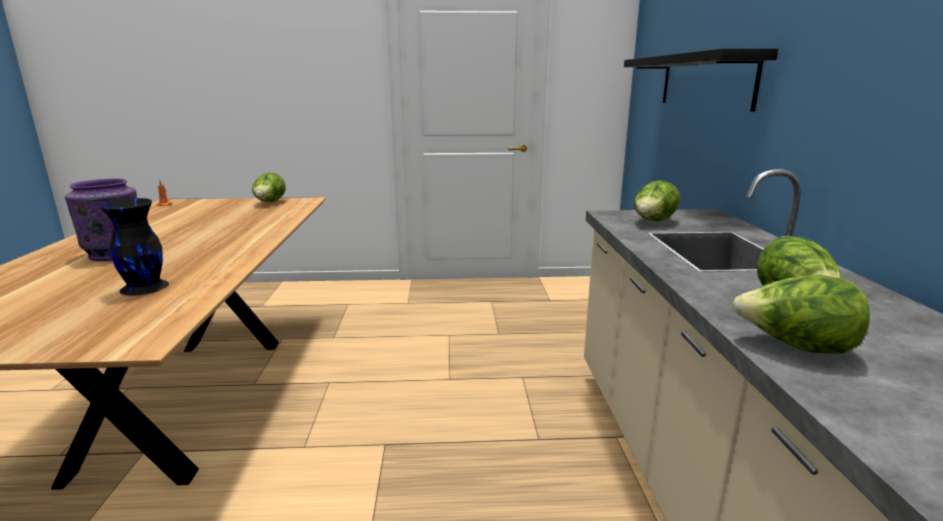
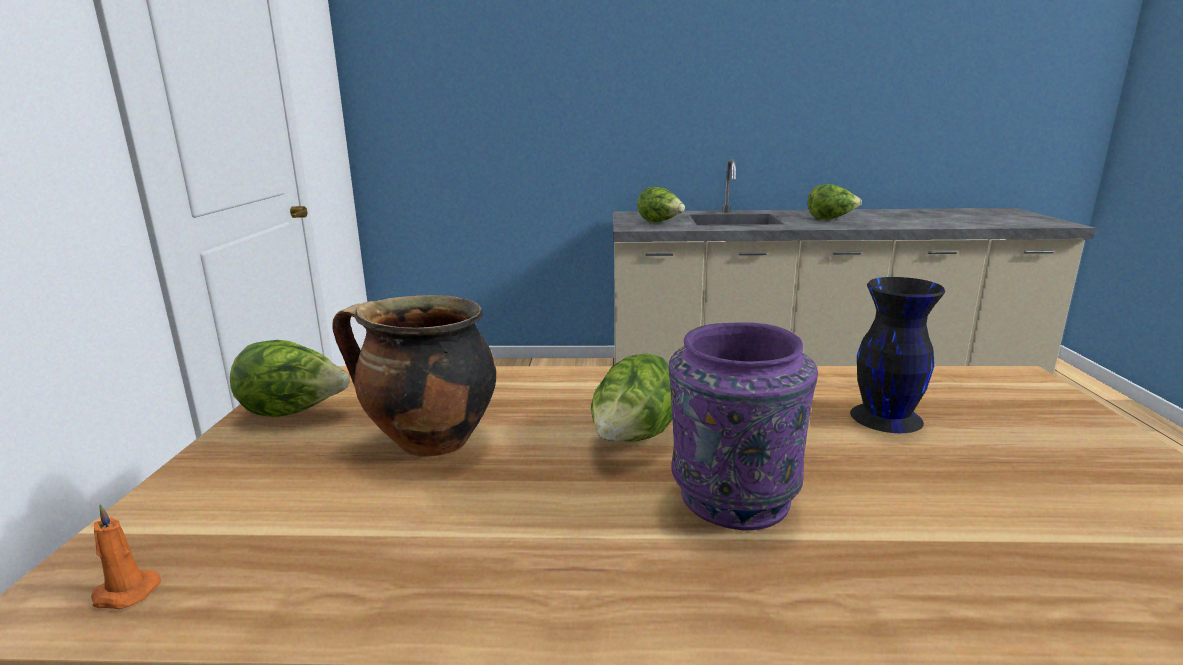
camera: 85 degrees left, 0 degrees up
(221, 217) = (429, 443): none -> cooking pot
(705, 81) = (548, 103): black shelf -> none
(795, 347) = (893, 224): lettuce -> lettuce (634, 440)

